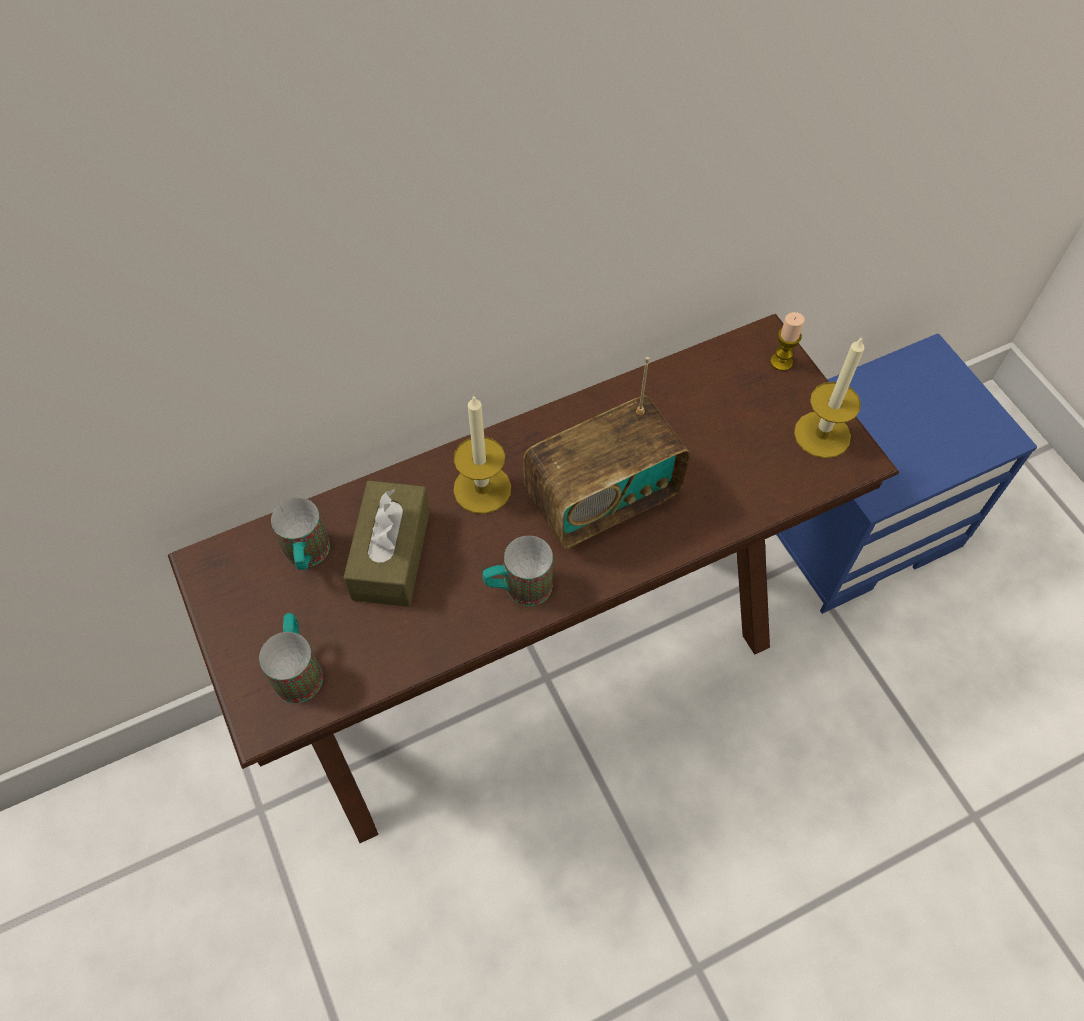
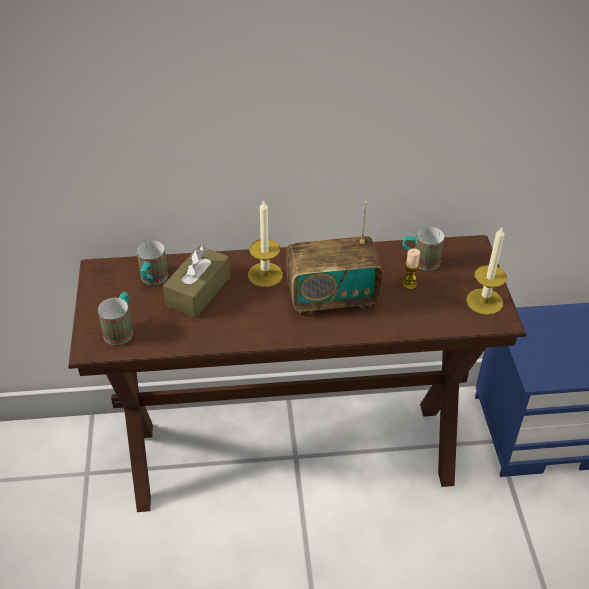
camera: 20 degrees right, 15 degrees down
(518, 588) = (261, 327): mug -> mug (420, 261)
(781, 362) = (477, 259): candle -> candle (409, 284)

